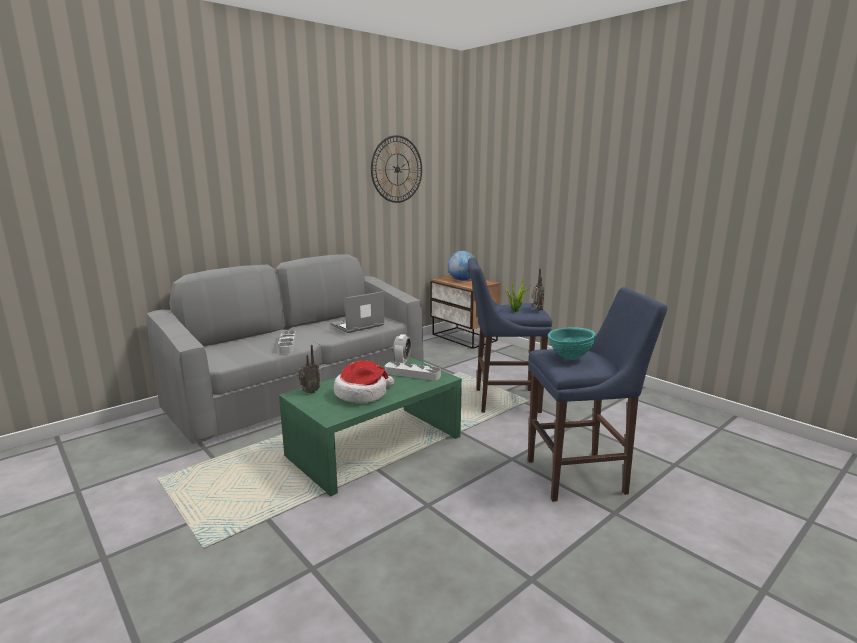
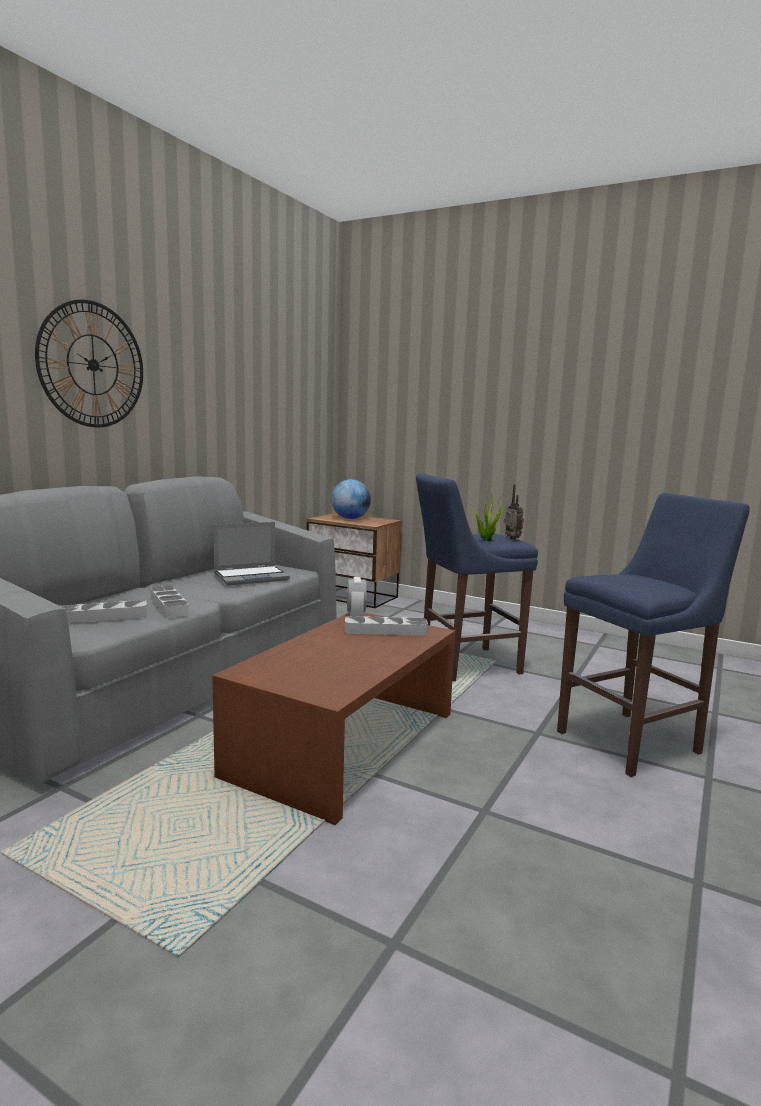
camera: 20 degrees left, 5 degrees down
(244, 349) = (101, 617): none -> grey tray
(309, 392) = (259, 666): radio -> none
(357, 325) = (252, 577): laptop -> laptop turned 150 degrees counterclockwise
(362, 394) = (343, 661): hat -> none
(375, 445) = (344, 742): green coffee table -> brown coffee table
(397, 169) = (271, 364): wall clock -> wall clock (93, 365)
(569, 358) = (630, 582): turquoise bowl -> none

